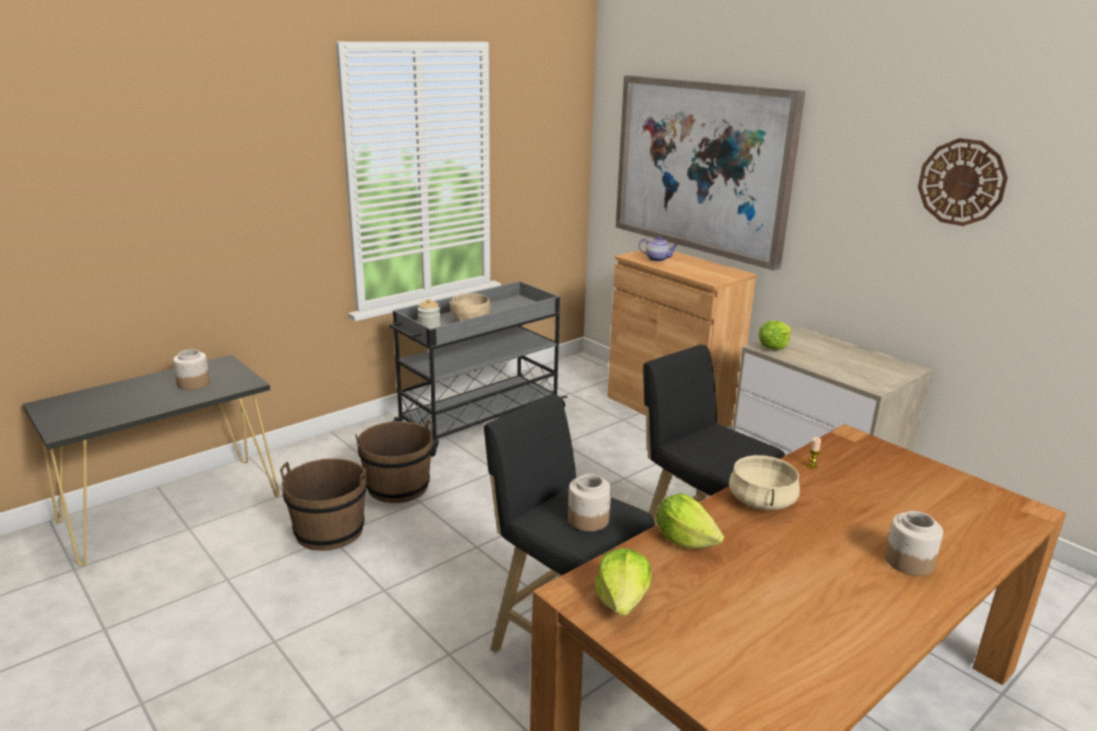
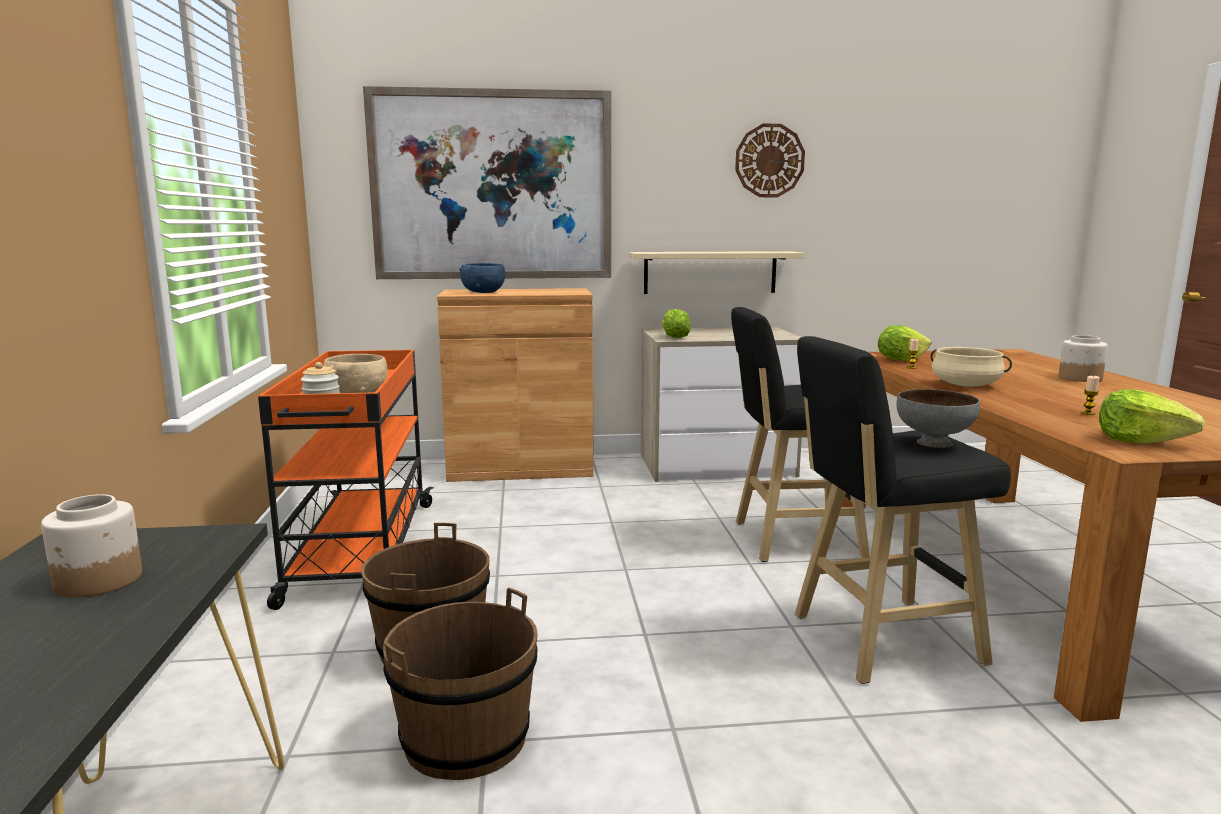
camera: 55 degrees left, 10 degrees down
(478, 419) = (361, 551): grey cart -> orange cart
(589, 519) = (933, 443): jar -> grey bowl
(657, 259) = (483, 292): teapot -> blue bowl
(685, 540) = (1027, 410): lettuce -> lettuce (900, 360)
(711, 571) = (1088, 413): none -> candle
(874, 290) = (710, 272): none -> beige shelf

